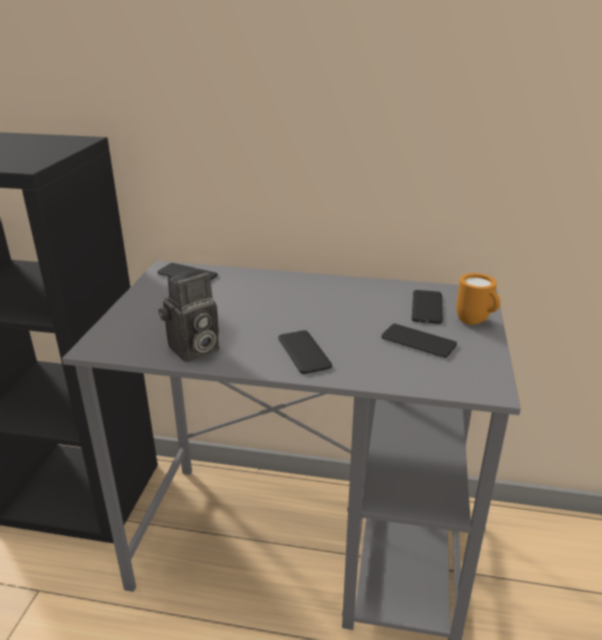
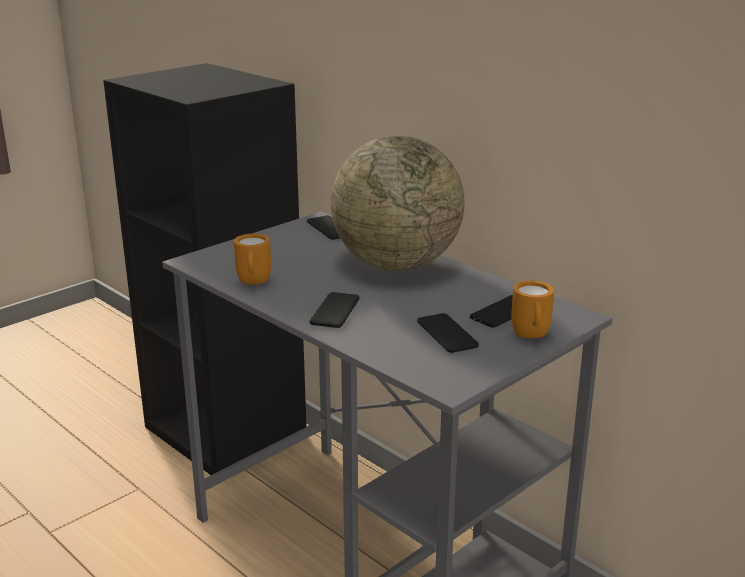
camera: 35 degrees right, 5 degrees down
(193, 351) = (253, 284): camera -> orange mug
(290, 291) = (396, 264): none -> globe

